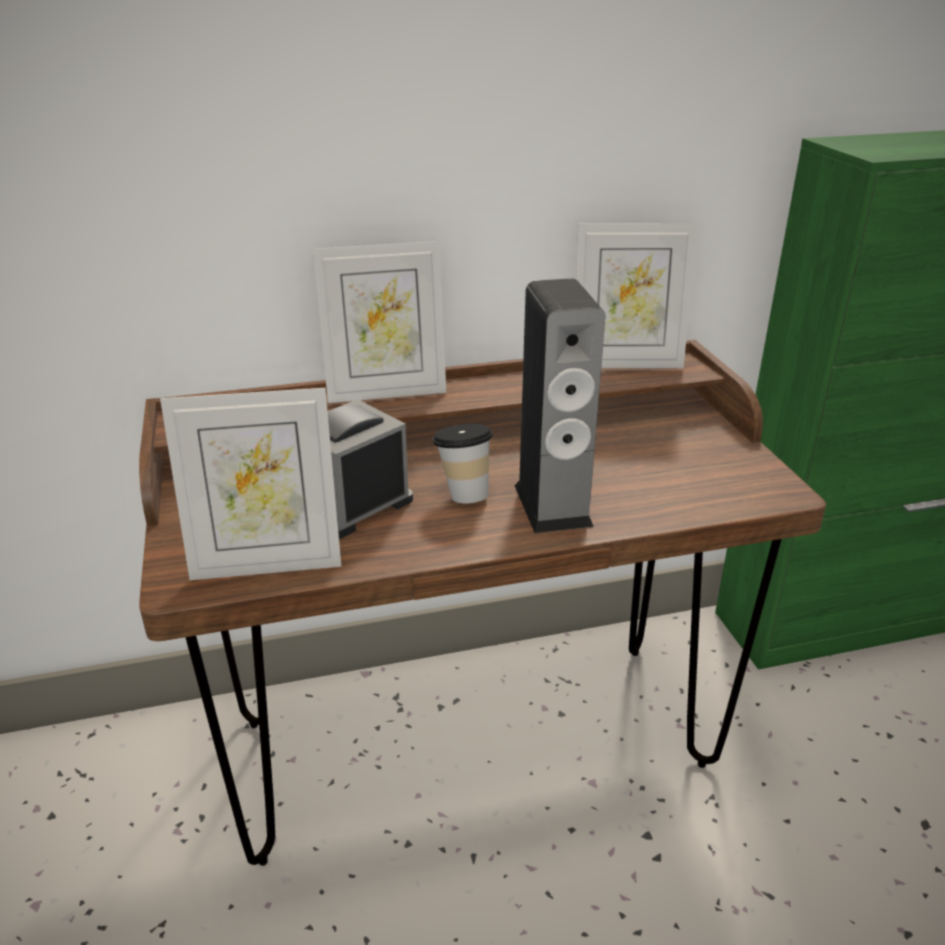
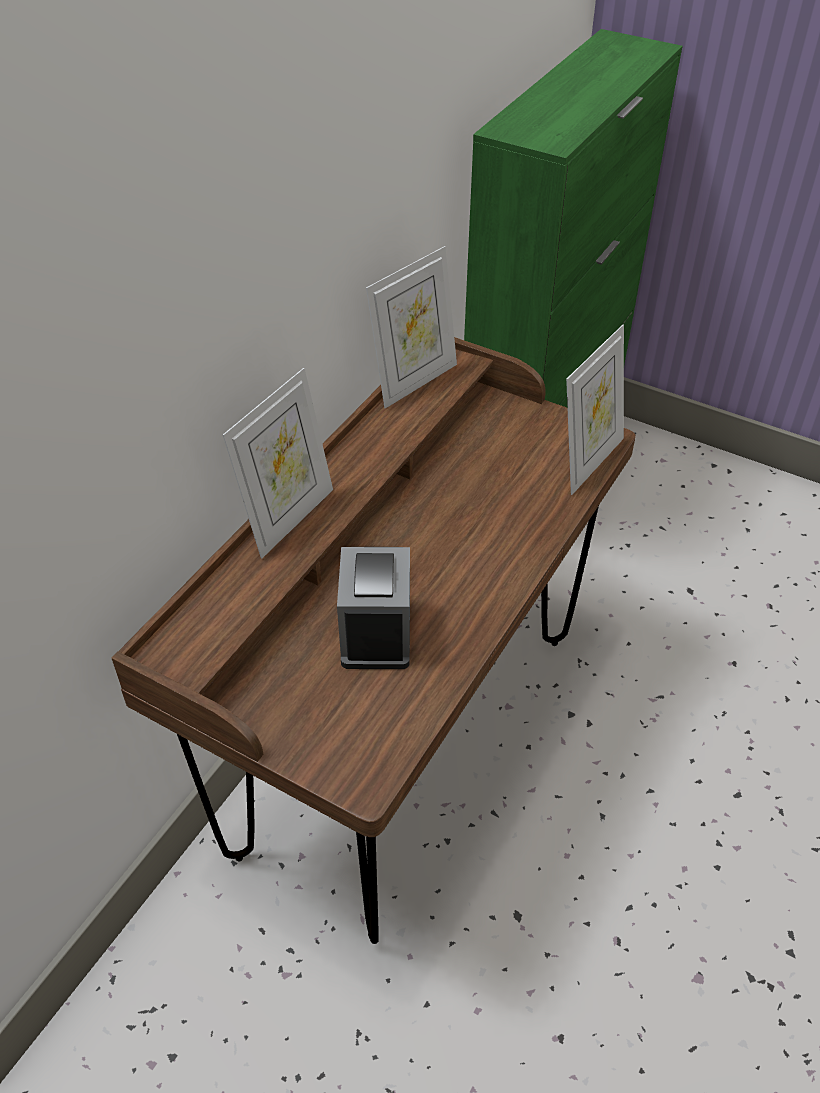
camera: 45 degrees left, 15 degrees up
(267, 563) = (393, 721): picture frame -> picture frame (588, 461)
(463, 494) = (432, 569): cup -> none
(552, 505) = (497, 539): speaker -> none

